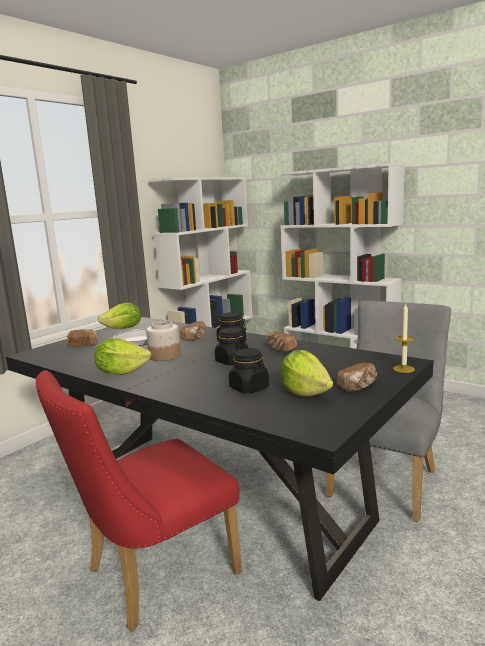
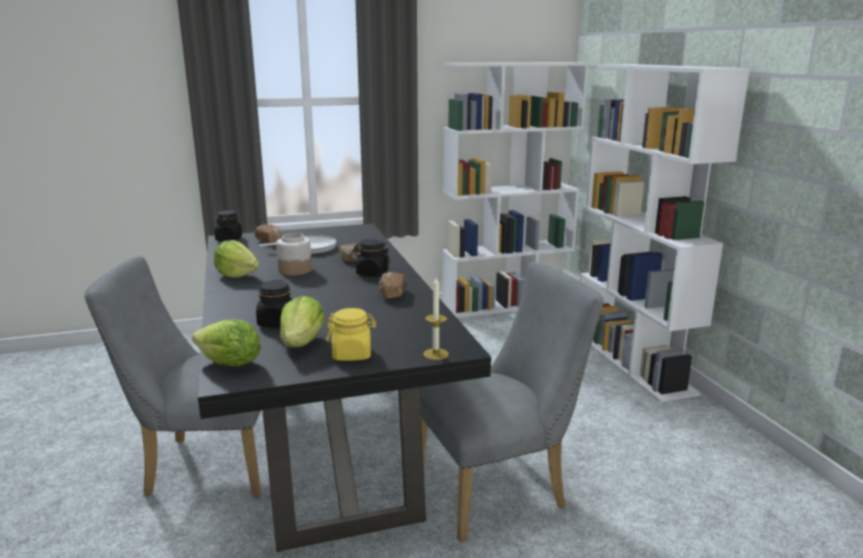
camera: 35 degrees right, 5 degrees up
(123, 329) = (329, 233): lettuce -> lettuce (230, 364)
(152, 575) = (205, 466): red chair -> grey chair
(232, 361) = (326, 293): black jar -> black jar (229, 239)
(358, 386) = (352, 354): bread -> yellow jar

